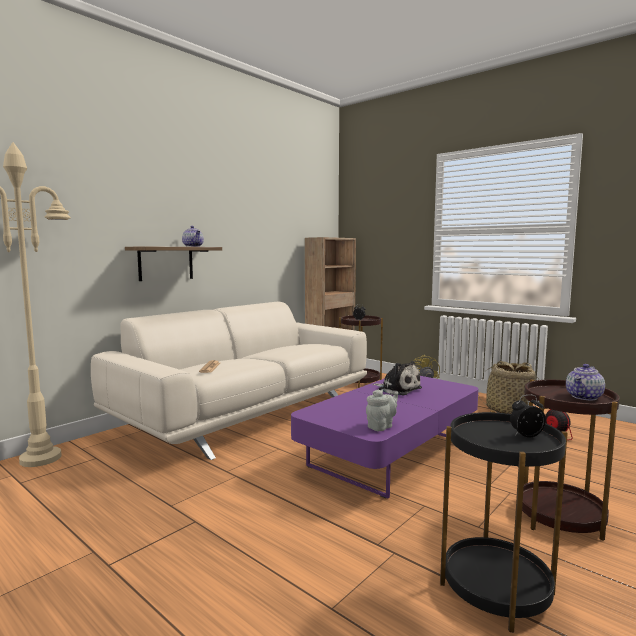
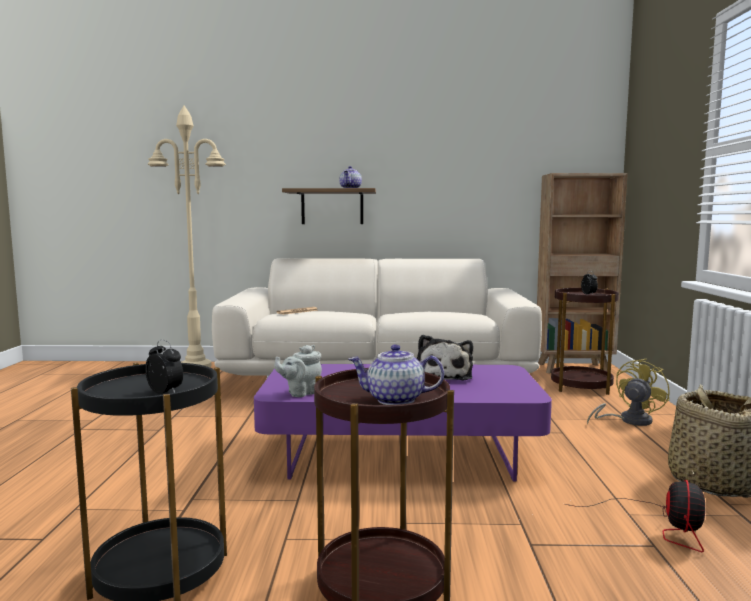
camera: 50 degrees right, 0 degrees up
(381, 426) = (301, 393): grey teapot -> grey teapot turned 135 degrees clockwise

